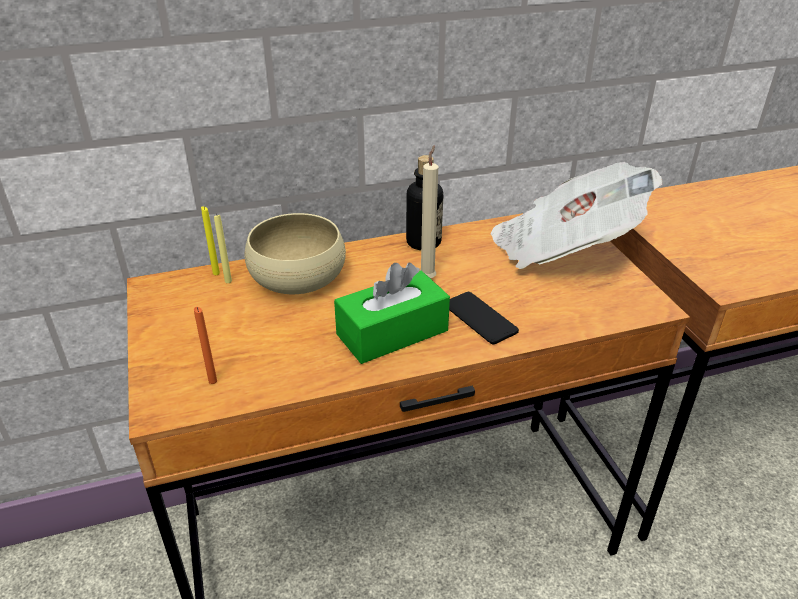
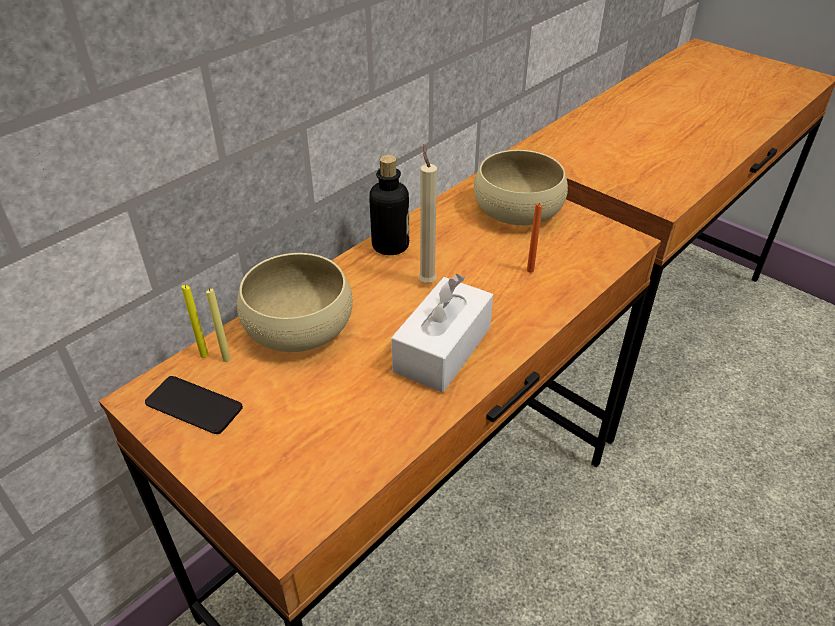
camera: 30 degrees left, 5 degrees up
(213, 381) = (312, 475): orange candle -> orange candle (530, 270)
(392, 332) = (442, 349): green tissue box -> white tissue box
(480, 318) = (506, 304): phone -> phone (194, 405)
(563, 248) = (517, 210): newspaper -> beige bowl

